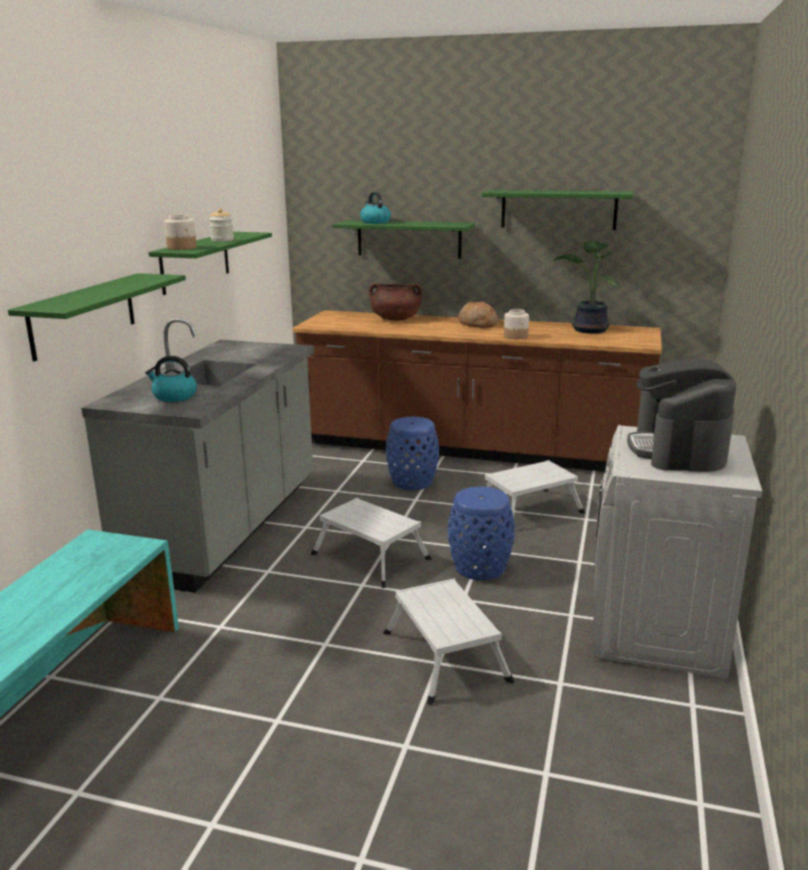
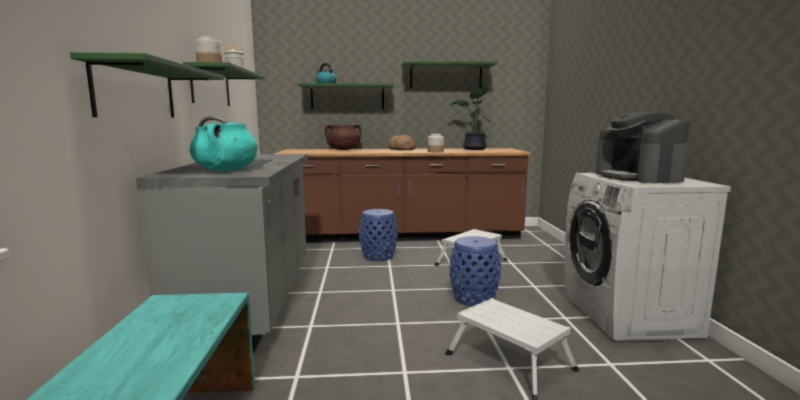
camera: 20 degrees left, 10 degrees down
(174, 396) = (226, 170): kettle -> turquoise cooking pot
(370, 556) = (387, 303): white step ladder -> none

